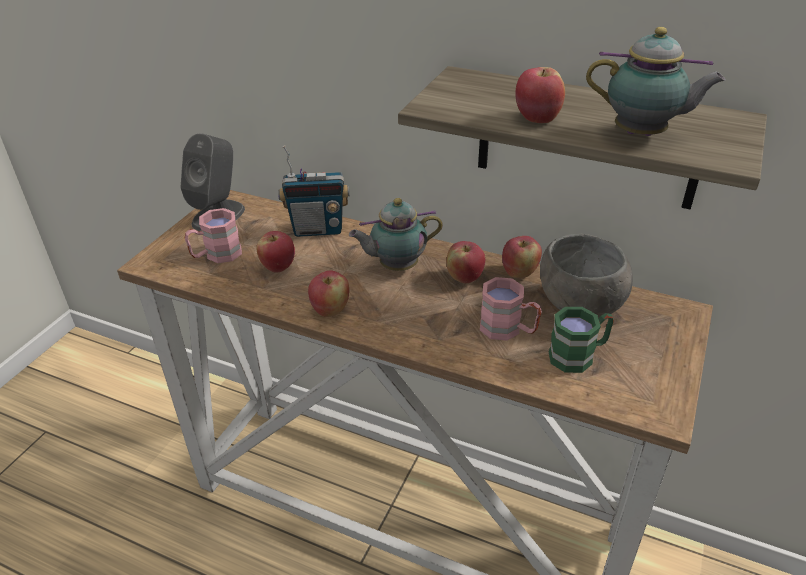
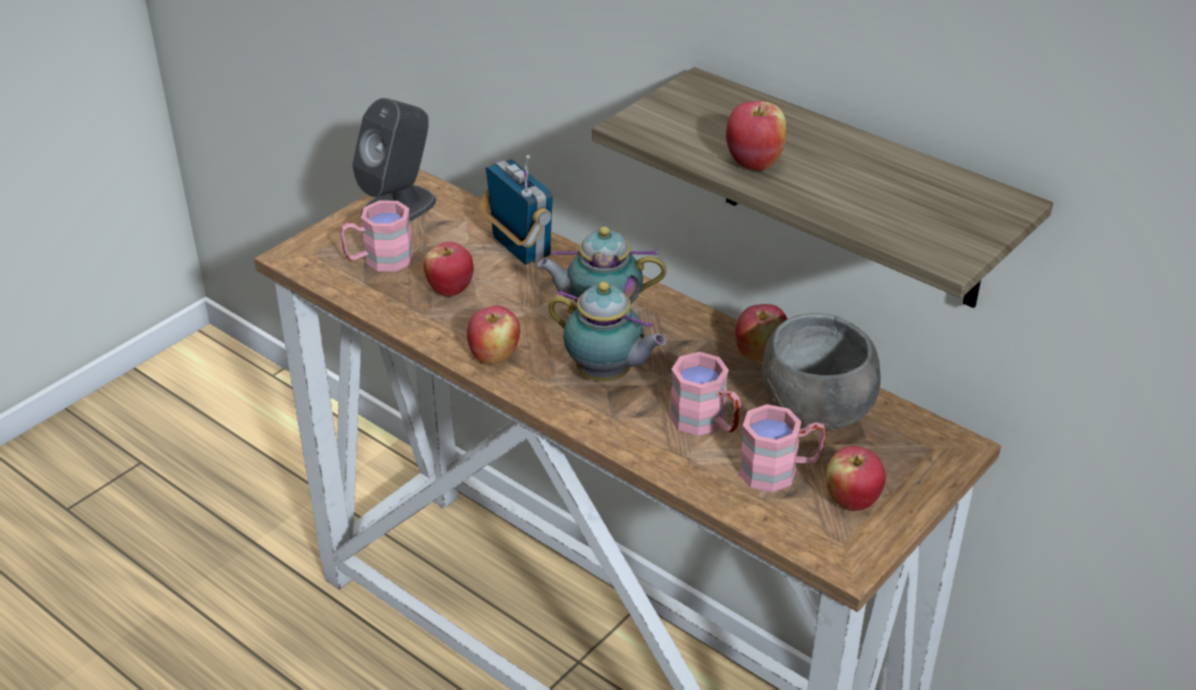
camera: 15 degrees right, 0 degrees up
(318, 229) = (520, 248): radio -> radio turned 135 degrees counterclockwise
(464, 278) = (683, 347): apple -> apple (851, 500)
(579, 355) = (780, 471): green mug -> pink mug
(643, 135) = (867, 206): teapot -> teapot (606, 376)

